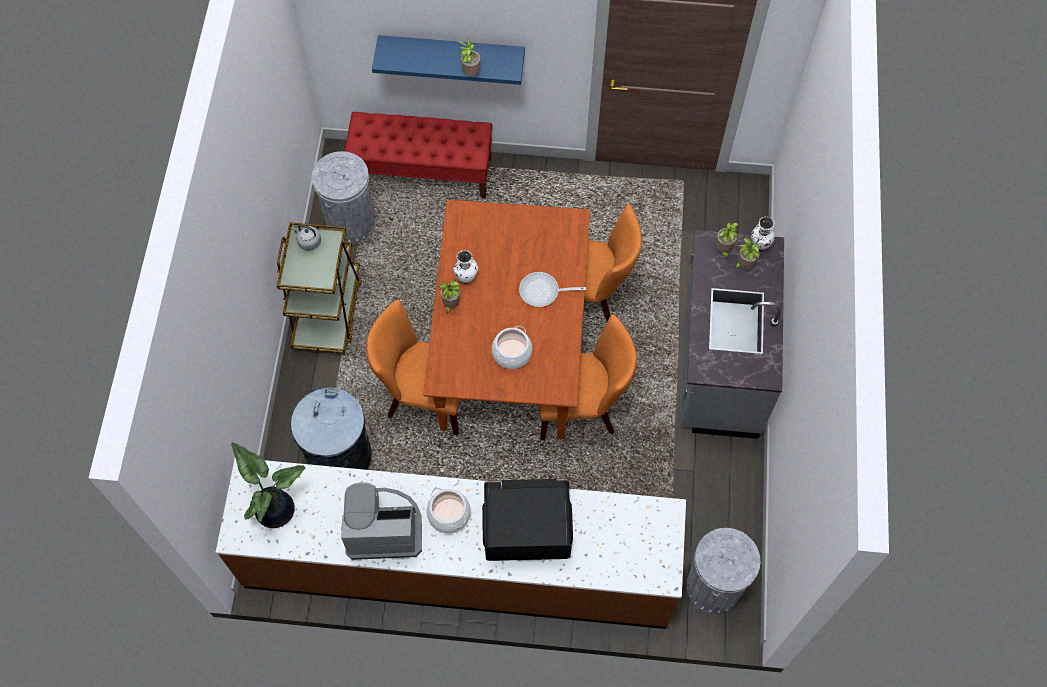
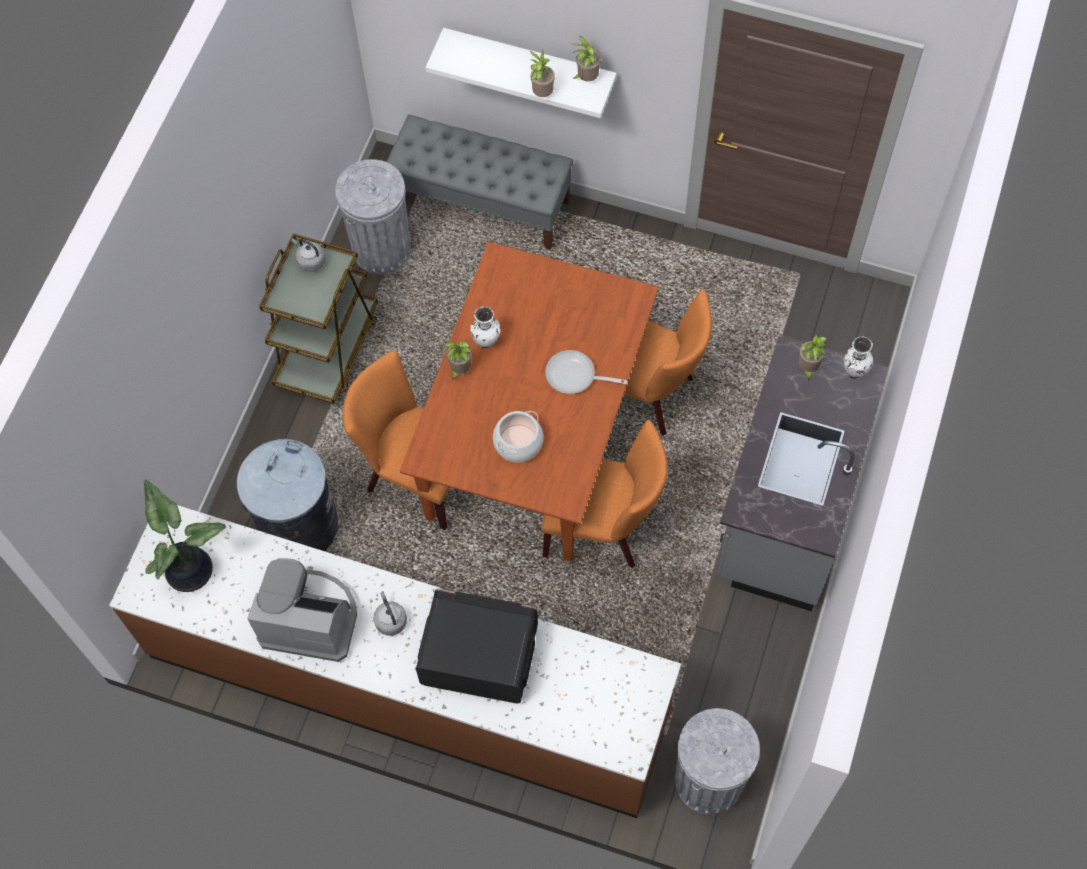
camera: 15 degrees right, 0 degrees up
(422, 172) = (482, 204): red bench -> grey bench
(448, 514) = (390, 620): cooking pot -> grey kettle
(452, 51) = (529, 63): blue shelf -> white shelf
(744, 265) = (828, 392): potted plant -> potted plant (586, 78)

